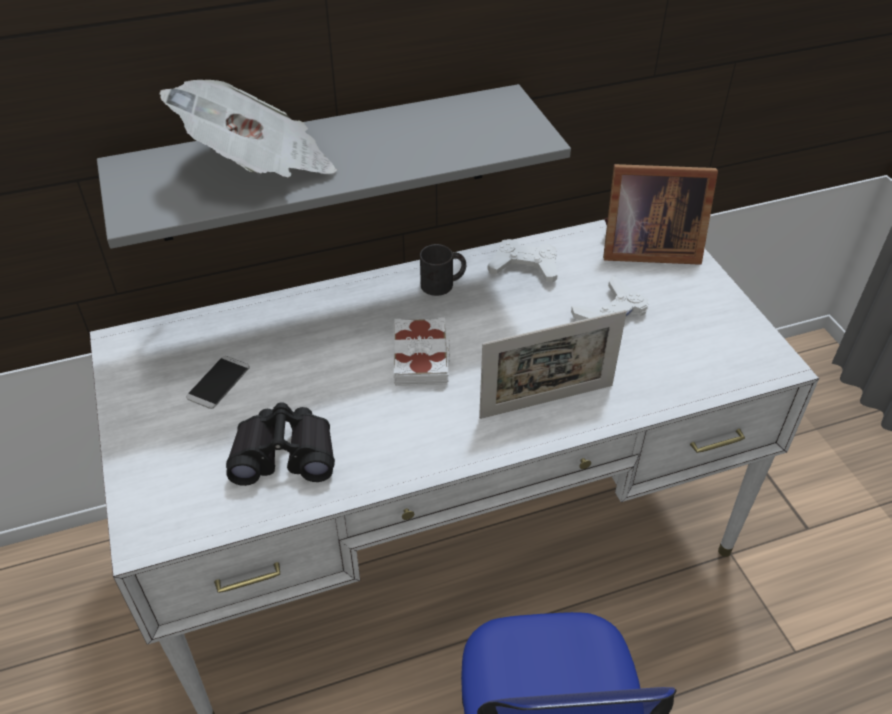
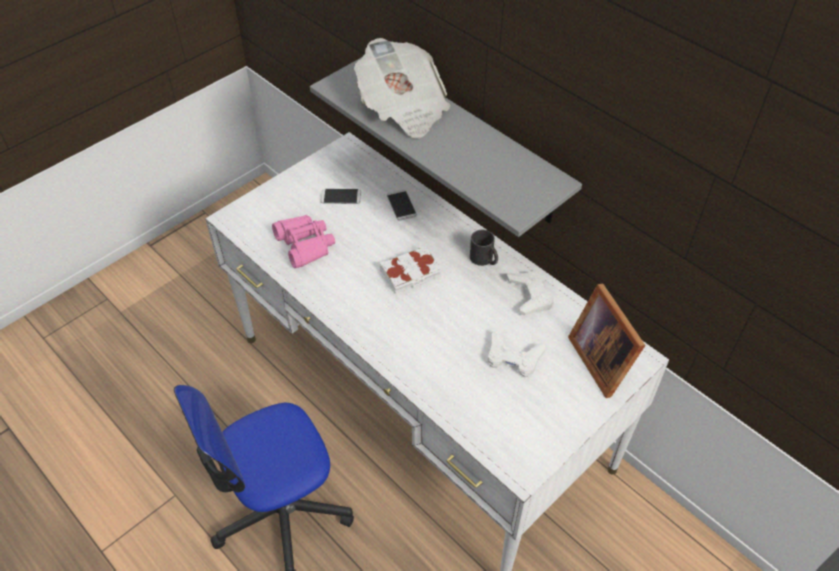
camera: 65 degrees right, 5 degrees up
(284, 454) = (305, 245): black binoculars -> pink binoculars
(289, 325) = (401, 205): none -> phone
(546, 401) = (408, 347): picture frame -> none

